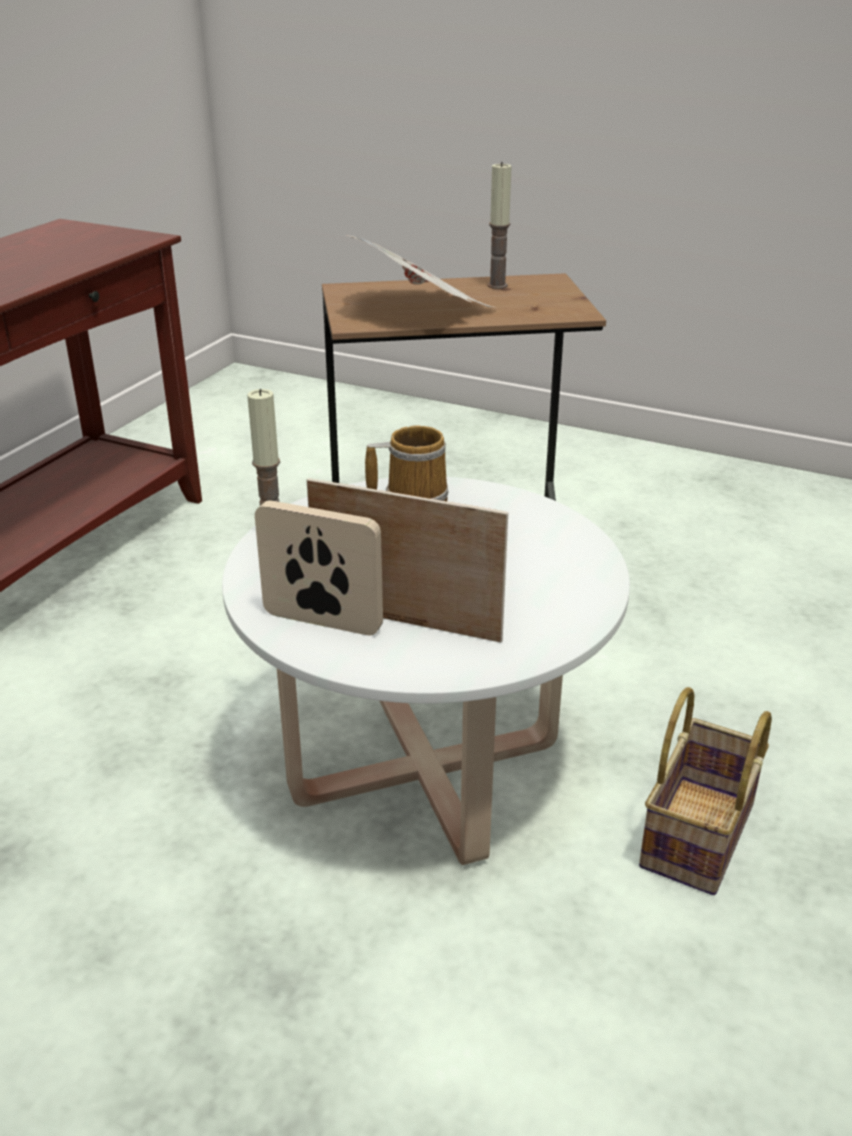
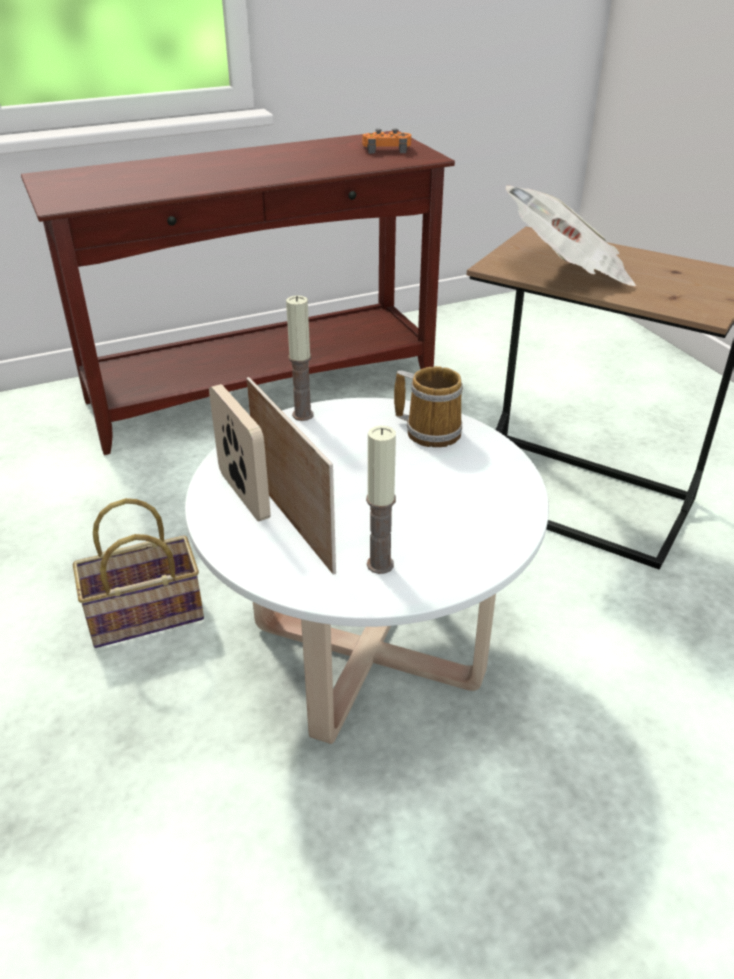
camera: 40 degrees right, 5 degrees up
(86, 239) = (386, 149): none -> orange game controller
(497, 285) = (672, 267): candle -> candle (380, 564)
(699, 838) = (509, 841): basket -> basket (143, 617)

